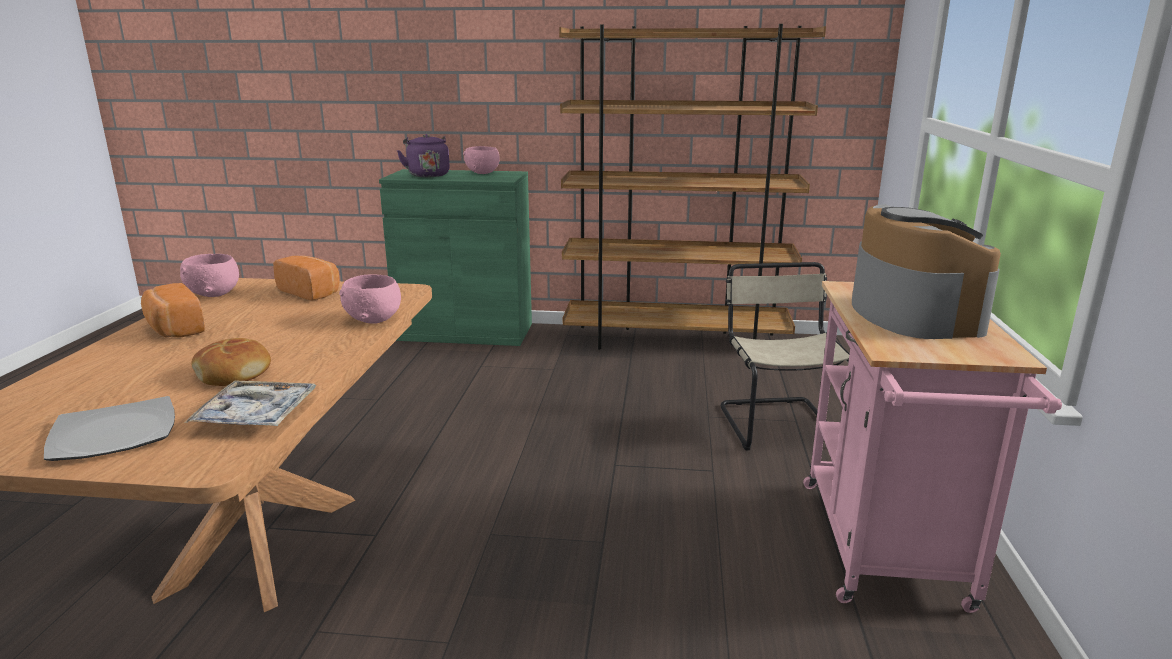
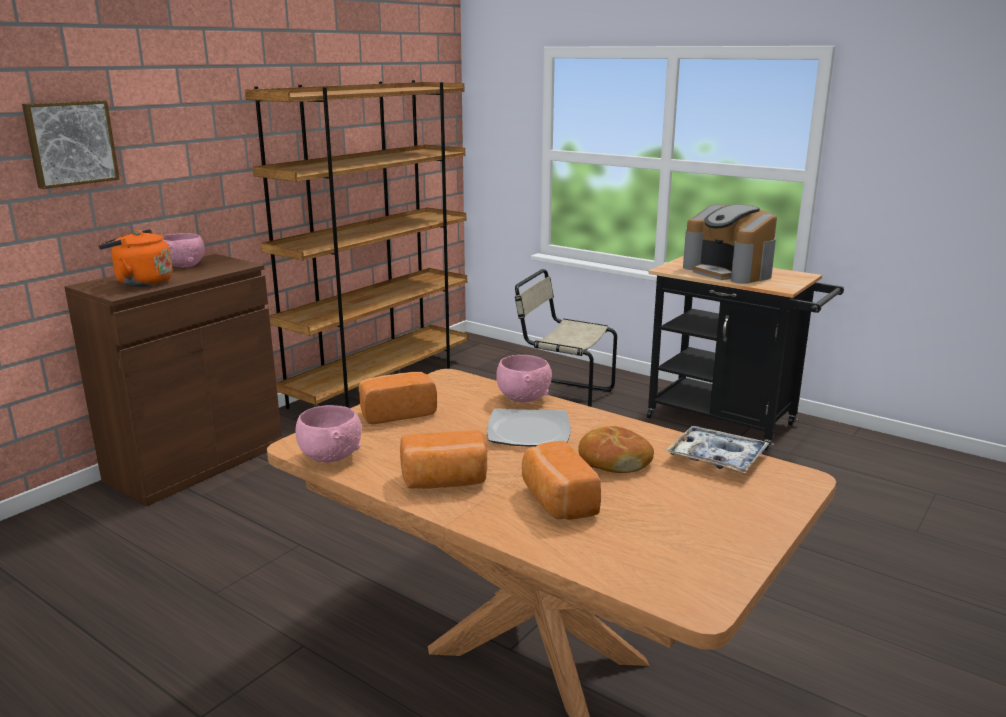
camera: 60 degrees left, 0 degrees up
(115, 433) = (720, 512): plate -> plate (528, 431)
(138, 367) = (556, 501): none -> bread
(418, 65) = (70, 143): none -> picture
(427, 175) = (141, 282): purple kettle -> orange kettle
(465, 332) = (196, 462): green cabinet -> brown cabinet
(886, 552) = (730, 423): pink cart -> black cart
(911, 314) = (729, 271): coffee machine -> coffee machine turned 150 degrees counterclockwise

